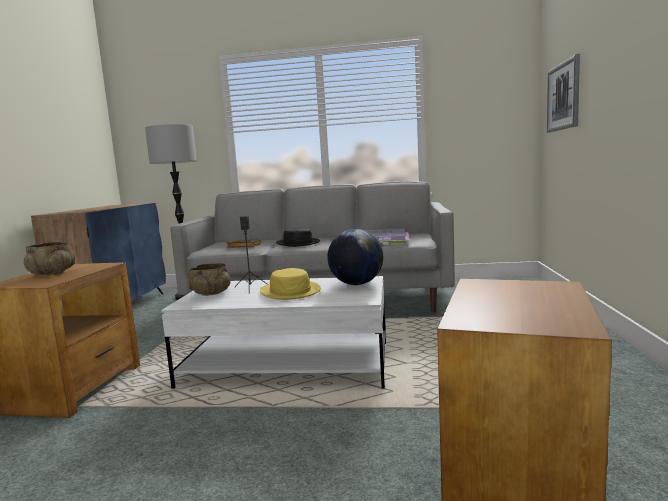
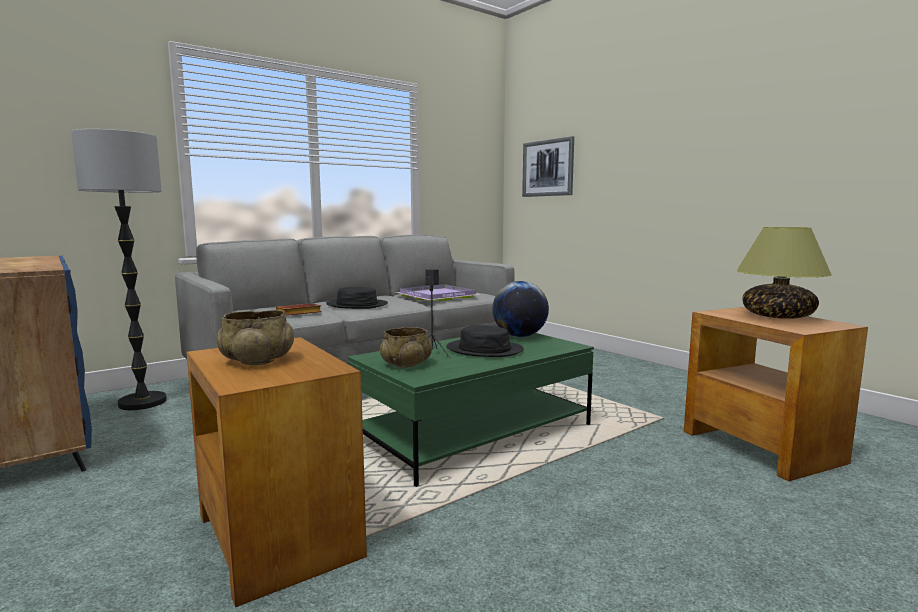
camera: 45 degrees left, 0 degrees up
(288, 365) = (474, 432): white coffee table -> green coffee table
(290, 291) = (484, 349): yellow hat -> black hat
(538, 300) = (778, 316): none -> table lamp

